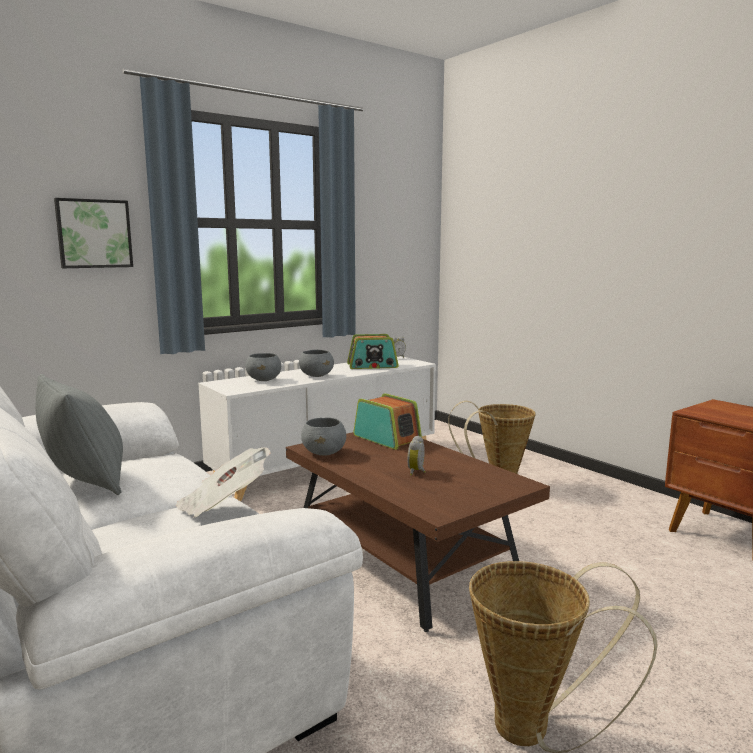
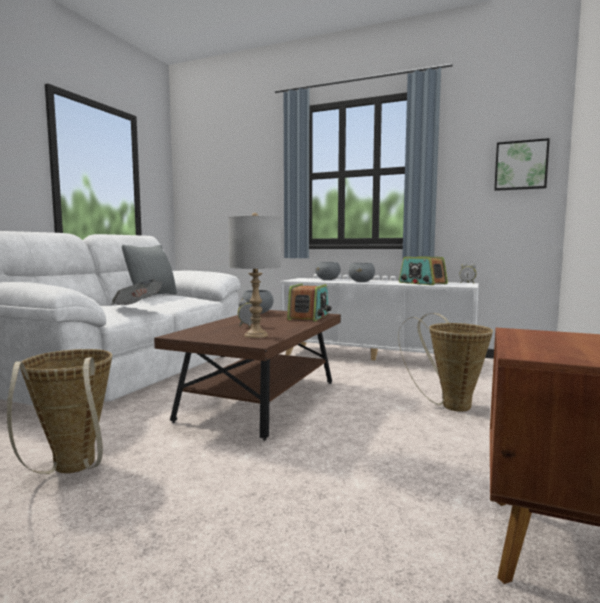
camera: 60 degrees right, 5 degrees down
(94, 233) = (263, 187): picture -> picture (520, 165)
(478, 478) = (256, 335): none -> grey table lamp

